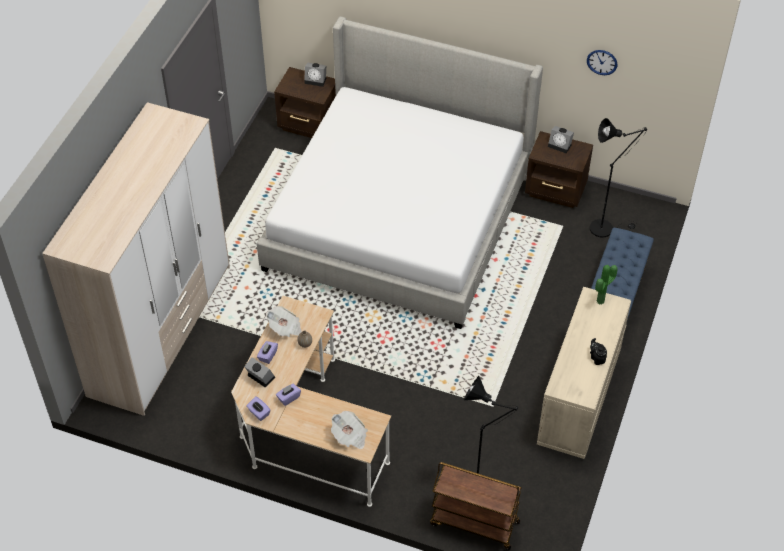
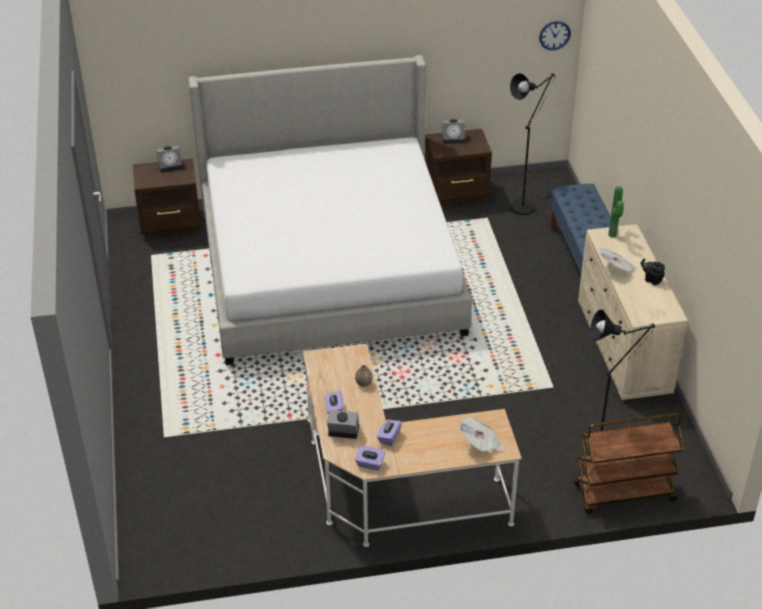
camera: 30 degrees left, 10 degrees down
(161, 330) = (159, 462): wardrobe -> none
(285, 328) = (331, 378): newspaper -> newspaper (616, 268)
(602, 62) = (480, 29): wall clock -> wall clock (554, 35)

